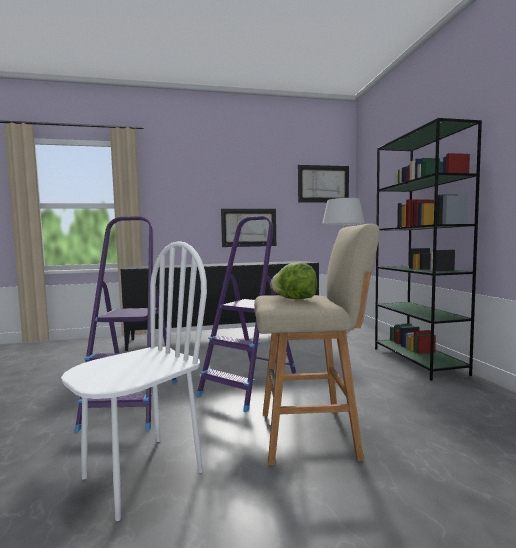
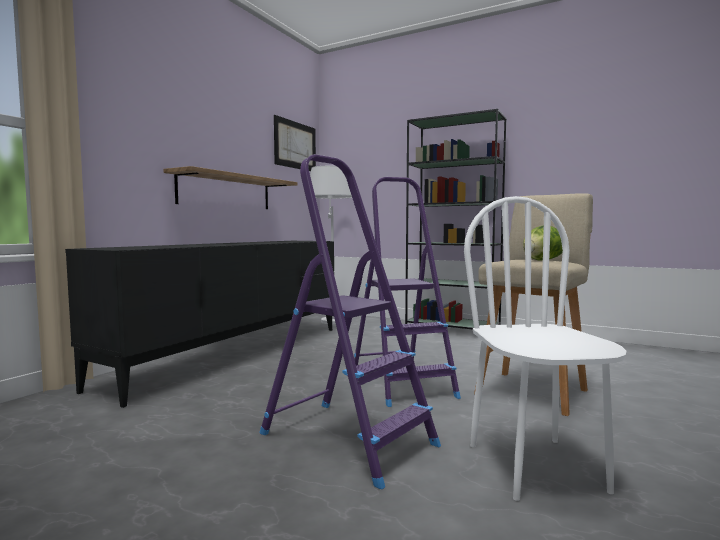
camera: 50 degrees left, 0 degrees up
(249, 227) = (226, 192): picture -> shelf

